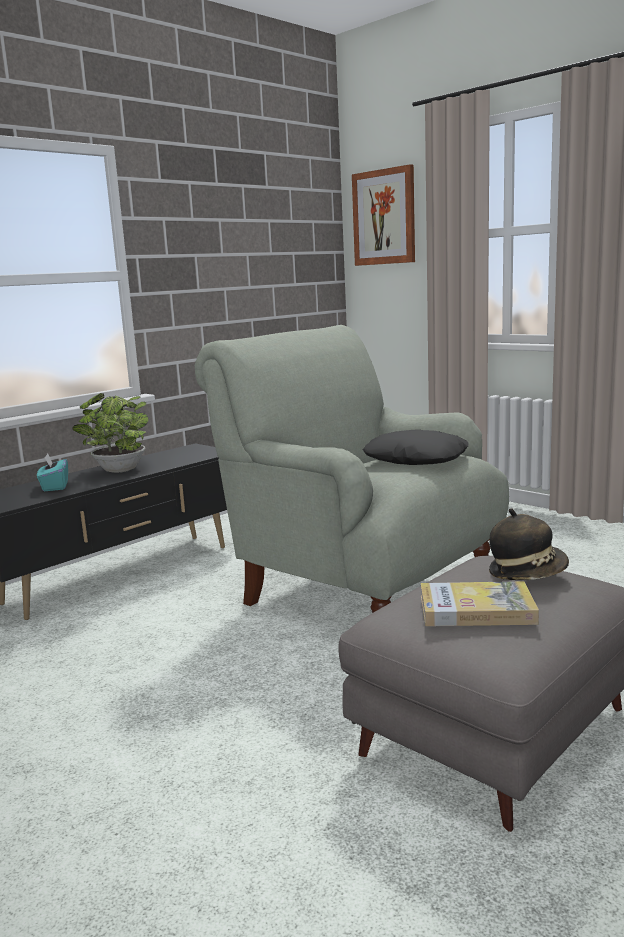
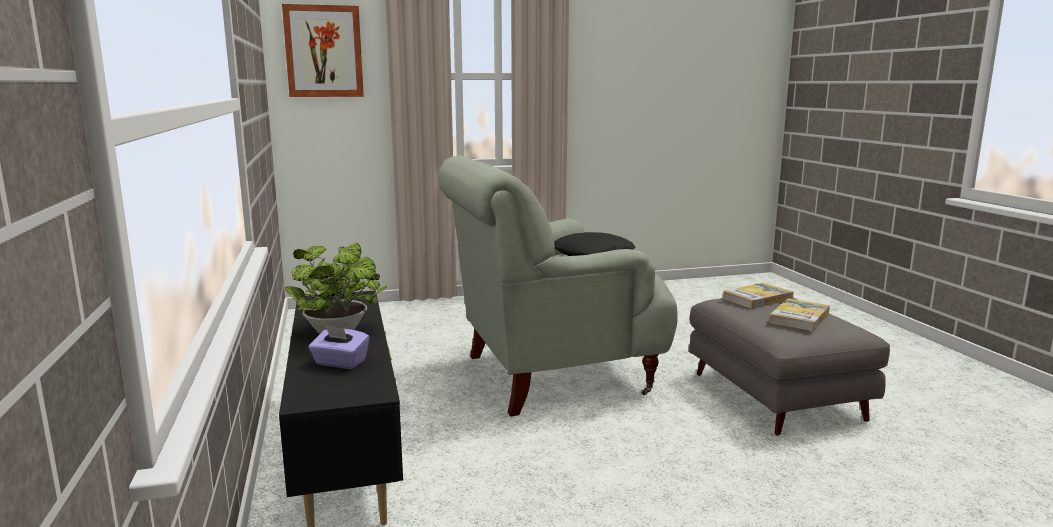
camera: 60 degrees left, 0 degrees up
(55, 486) = (340, 363): turquoise tissue box -> purple tissue box
(527, 573) = (757, 299): hat -> book

